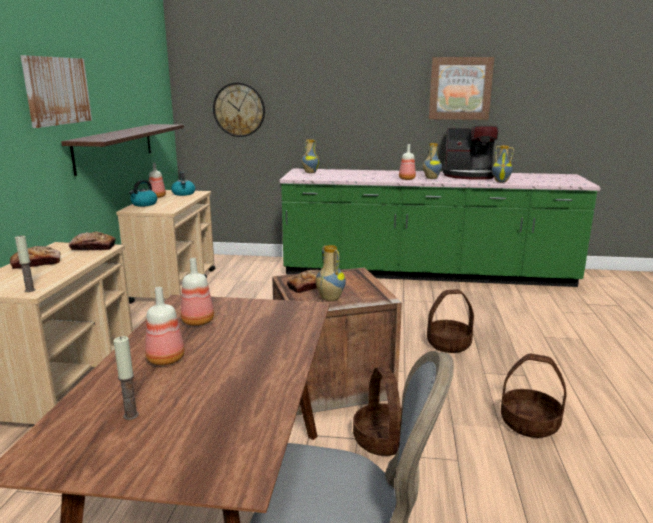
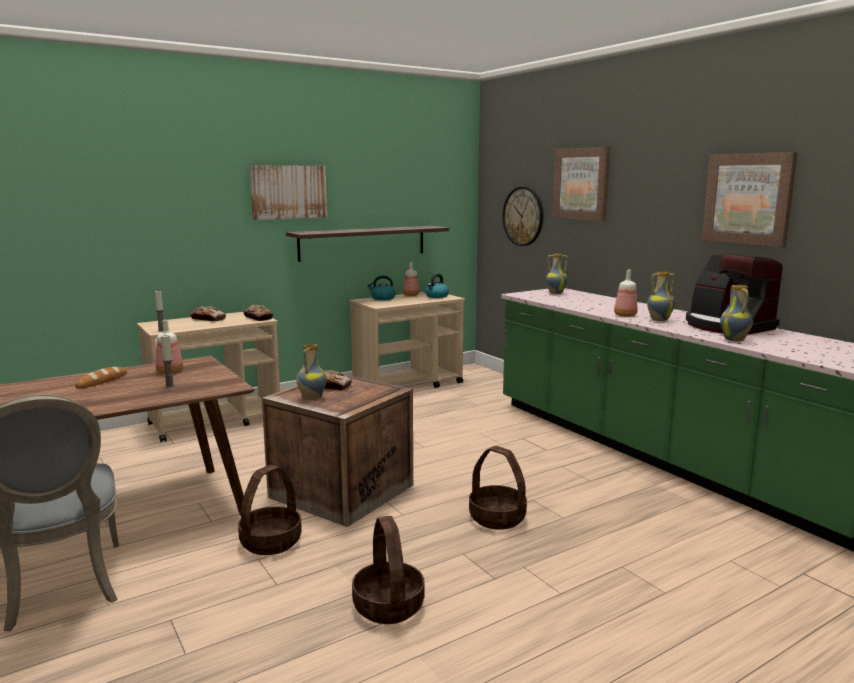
camera: 50 degrees right, 5 degrees down
(131, 415) = (23, 395): candle -> candle (169, 386)
(164, 359) = (102, 381): bottle -> bread
(307, 79) = (581, 184): none -> picture

